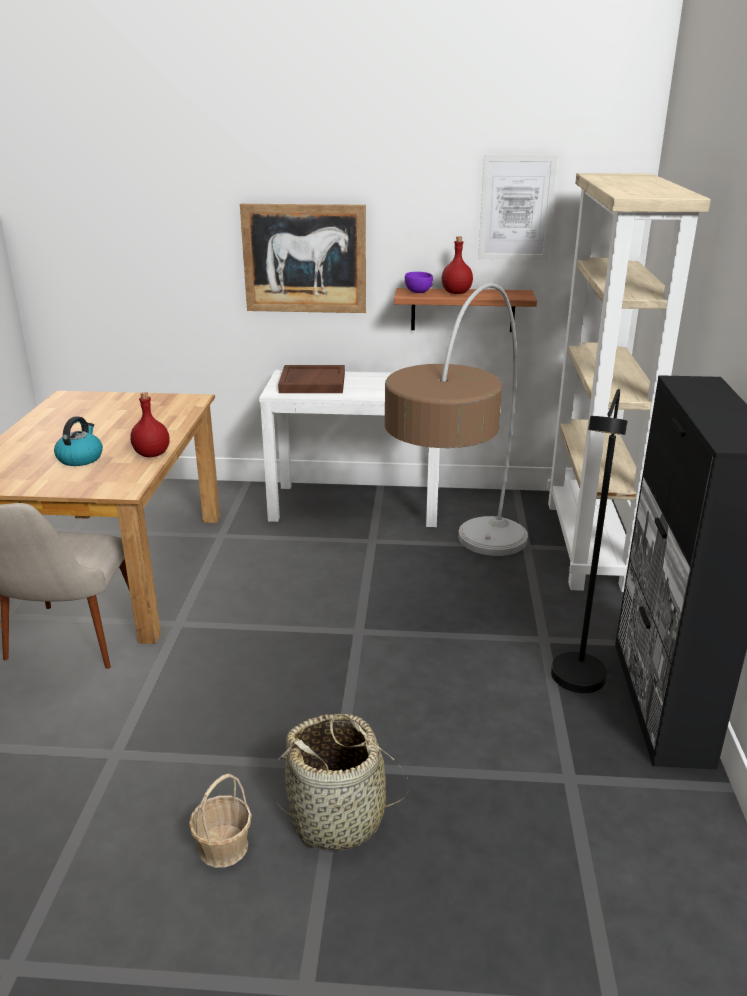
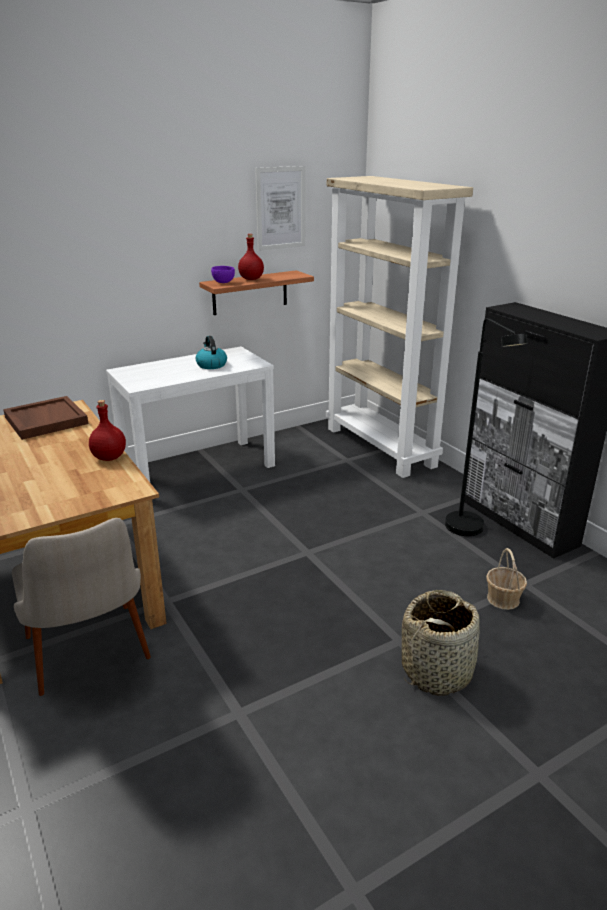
camera: 35 degrees left, 0 degrees up
(80, 458) = (46, 479): kettle -> kettle (211, 365)
(223, 847) = (392, 728): basket -> basket (503, 599)
(304, 259) = (121, 266): picture -> none
(312, 382) = (154, 372): brown tray -> brown tray (45, 420)
(460, 585) = (336, 498): floor lamp -> none

